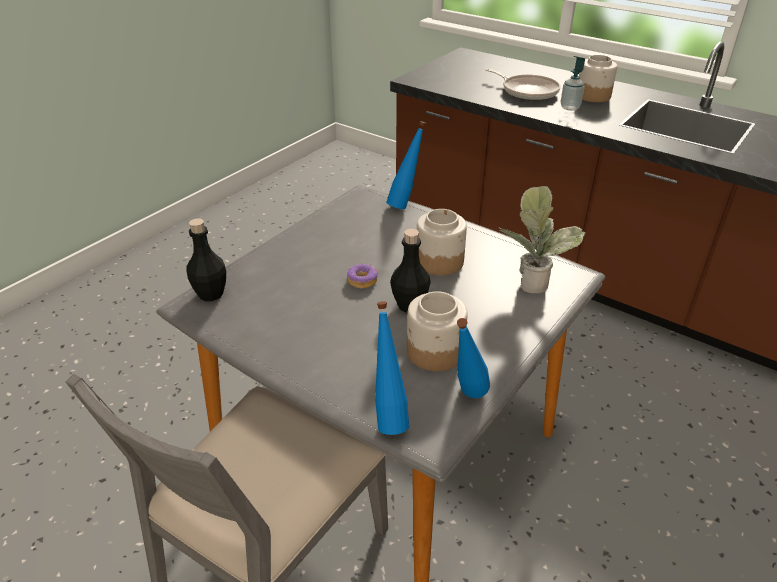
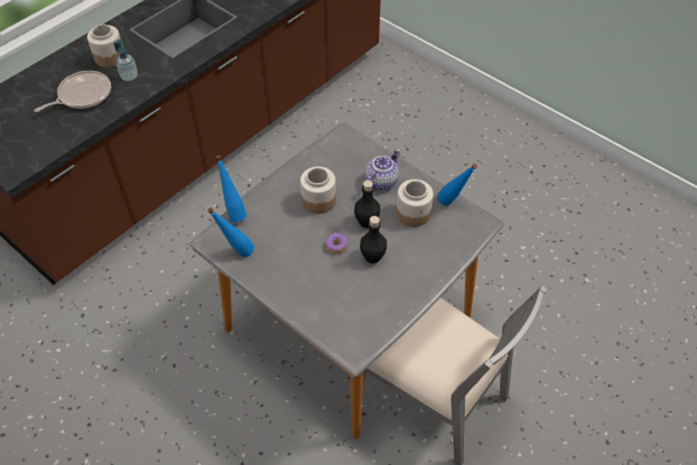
camera: 85 degrees left, 15 degrees up
(211, 294) = (342, 339): black bottle -> black bottle (372, 256)
(389, 417) = (466, 239): blue bottle -> blue bottle (236, 252)
(494, 315) = (381, 181): none -> teapot
(531, 280) = (346, 157): potted plant -> none

